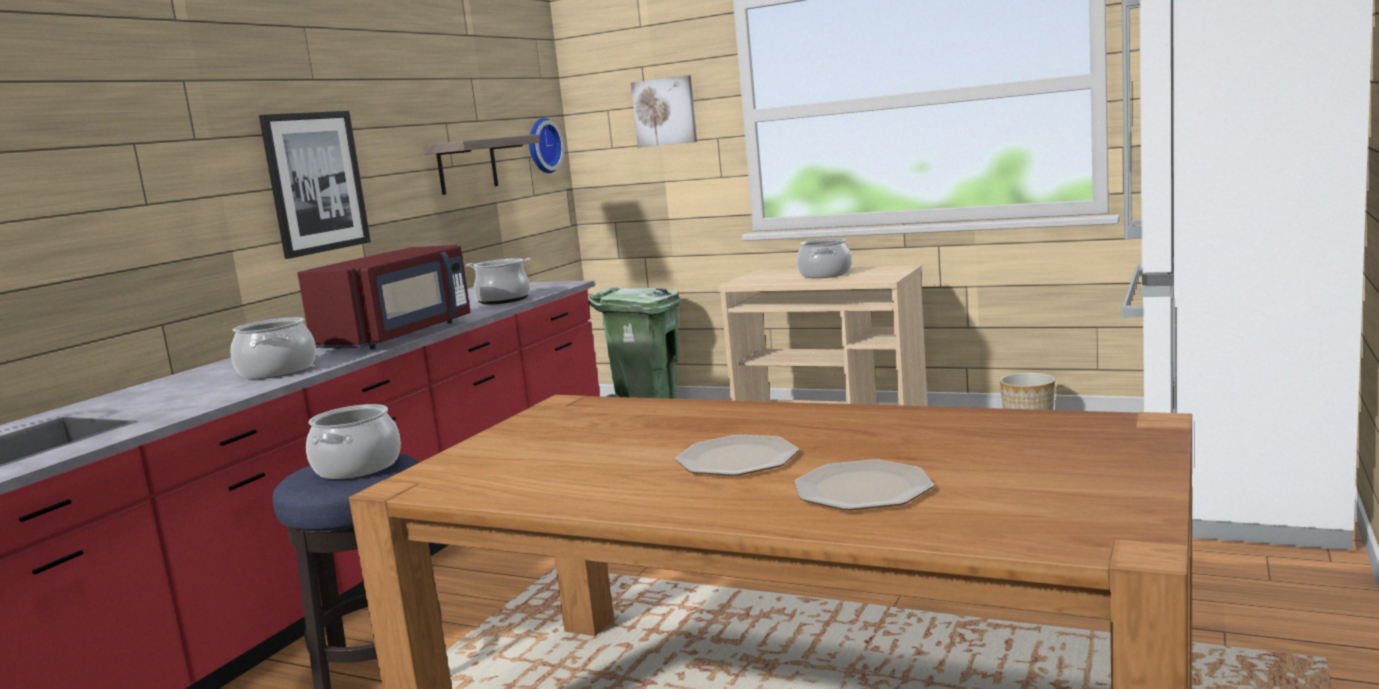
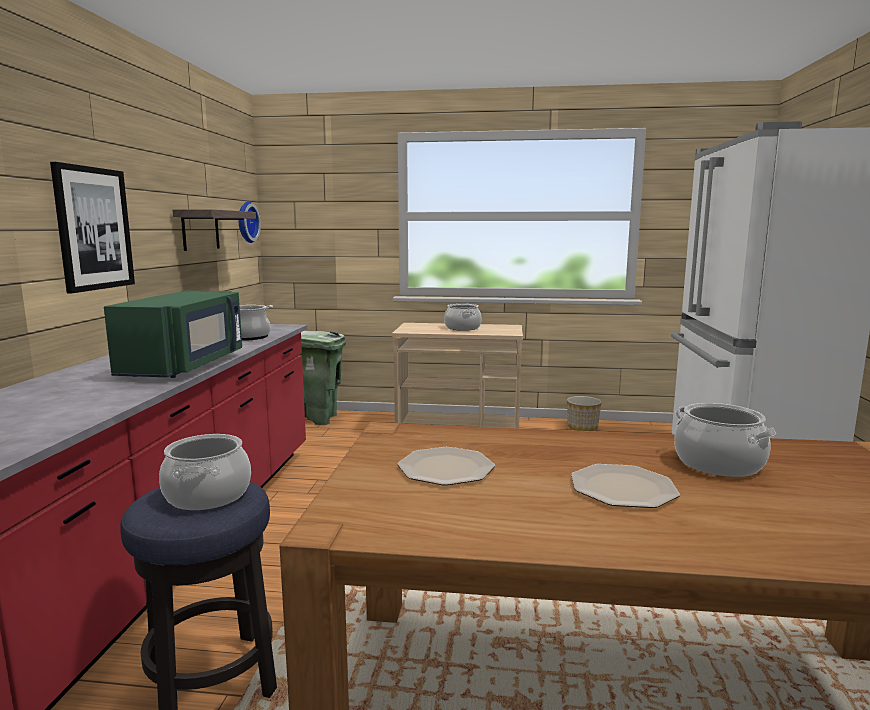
camera: 20 degrees left, 0 degrees up
(278, 371) = (92, 398): cooking pot -> cooking pot (719, 463)
(399, 335) = (186, 365): red microwave -> green microwave
(665, 112) = (339, 207): picture -> none
(862, 488) = (775, 518): plate -> plate (445, 468)

